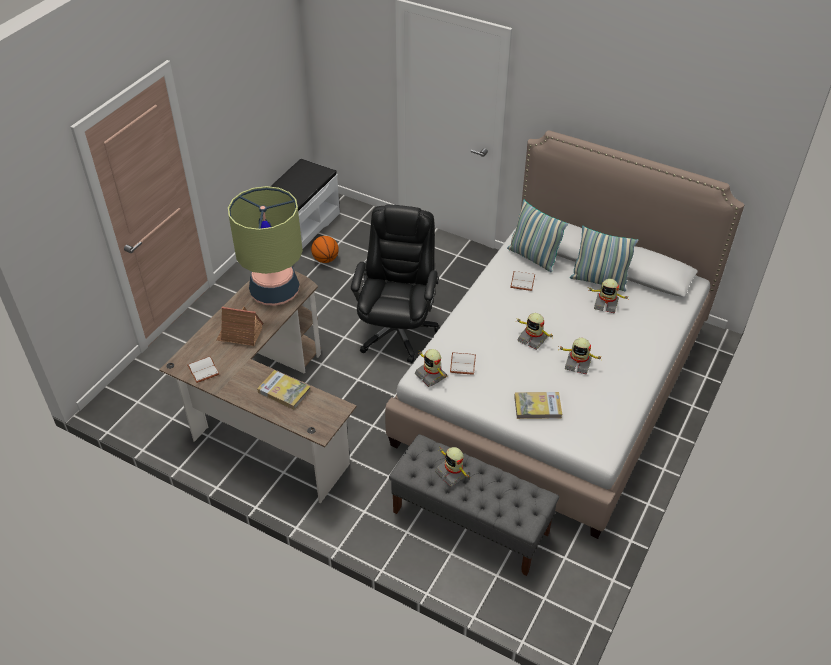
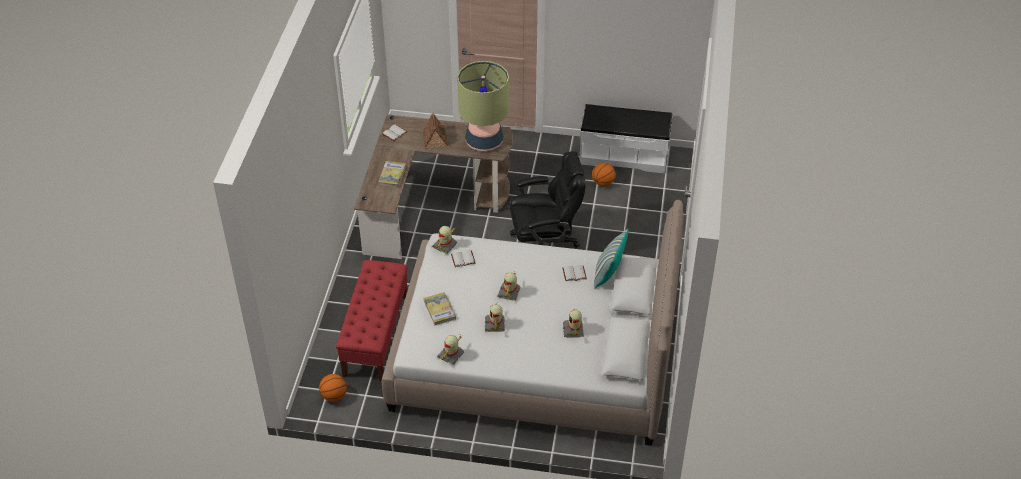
camera: 70 degrees right, 0 degrees up
(452, 473) = (376, 289): toy robot -> toy robot (451, 355)
(471, 522) = (376, 336): grey bench -> red bench
(556, 593) = (334, 396): none -> basketball
(599, 280) = (601, 321): pillow -> none

